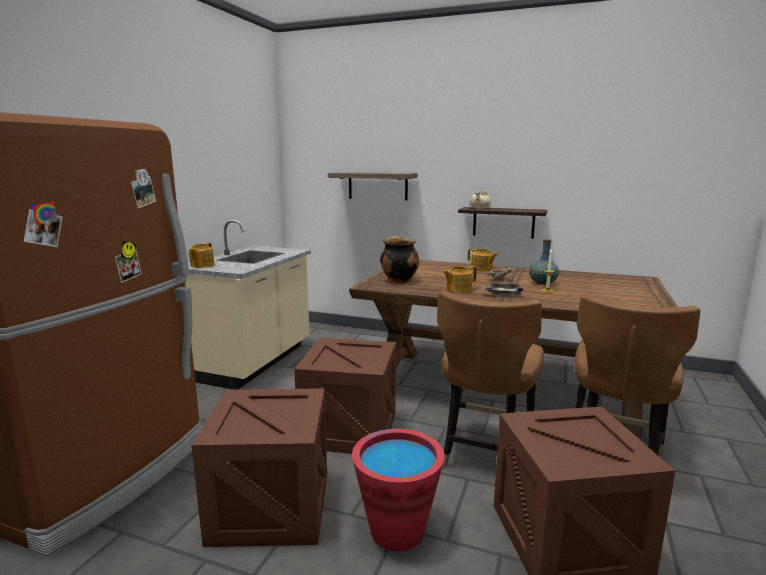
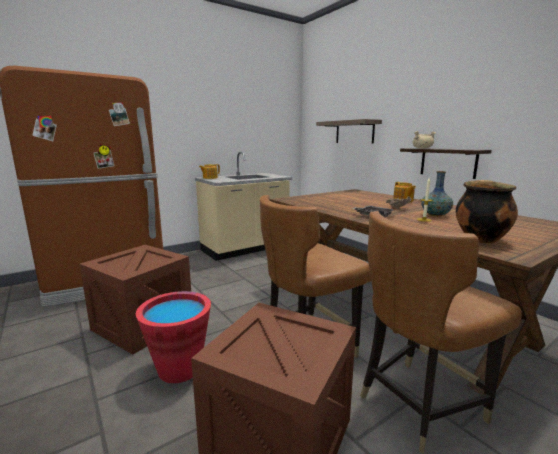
camera: 35 degrees right, 0 degrees up
(349, 429) = (242, 300): crate -> none
(398, 280) = (314, 199): cooking pot -> cooking pot (480, 239)
(458, 289) = (343, 209): teapot -> none

